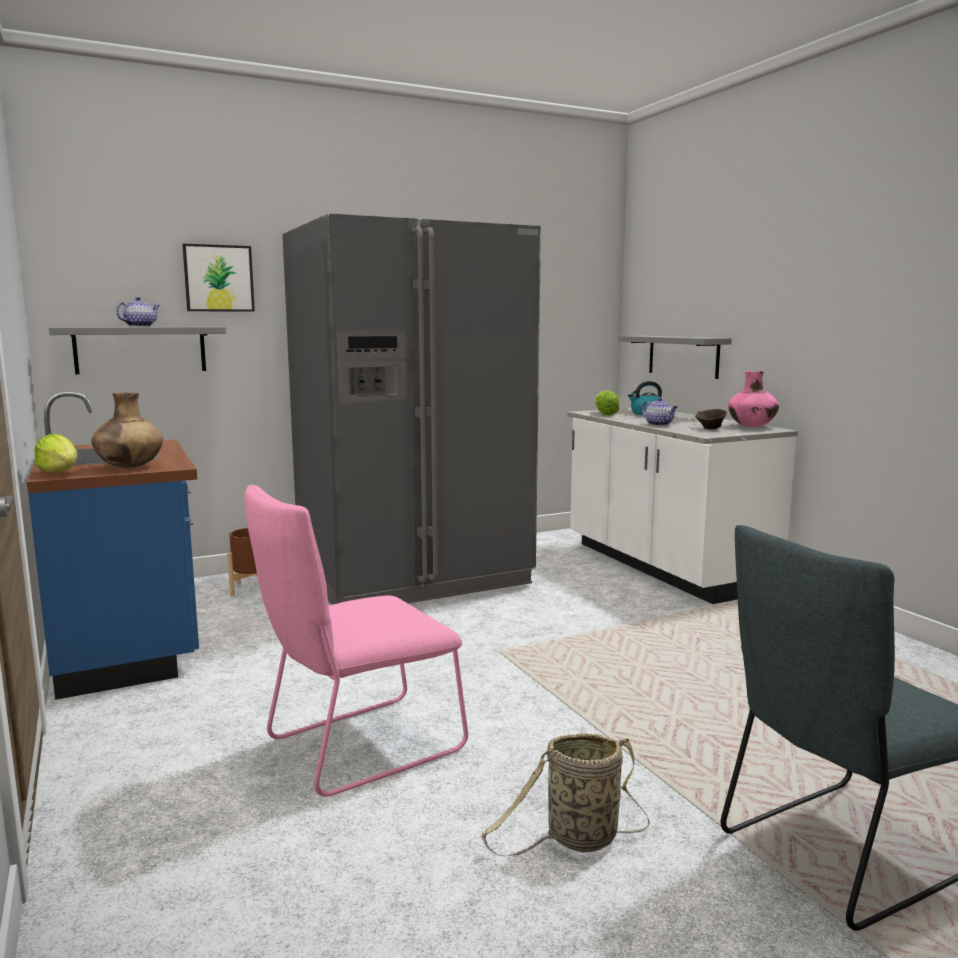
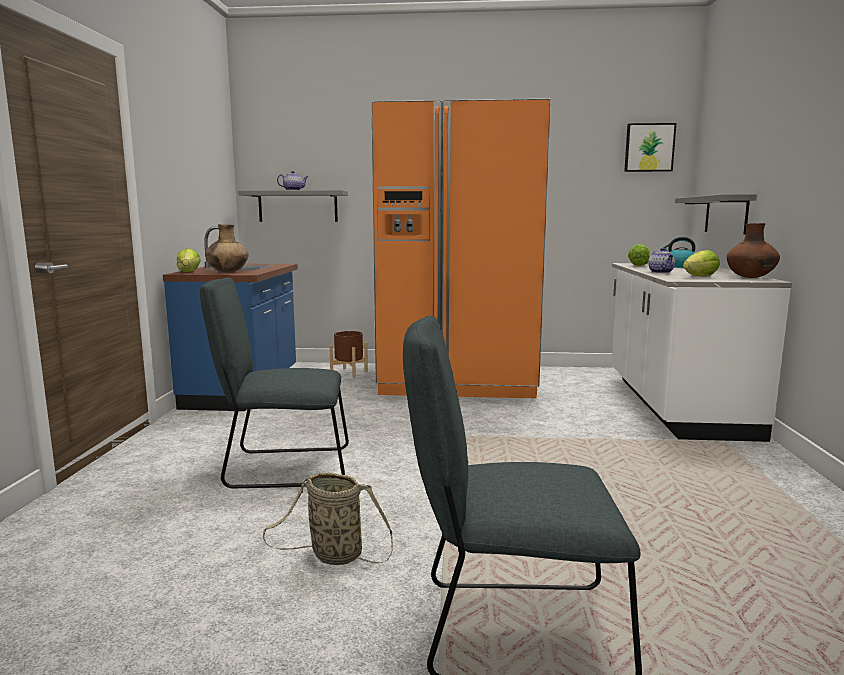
camera: 30 degrees right, 0 degrees up
(218, 278) = (348, 157): picture -> picture (649, 147)
(357, 747) = (282, 468): pink chair -> grey chair
(411, 576) = (457, 381): grey fridge -> orange fridge
(710, 428) = (700, 276): brown bowl -> lettuce
(752, 426) = (750, 277): pink vase -> brown vase

